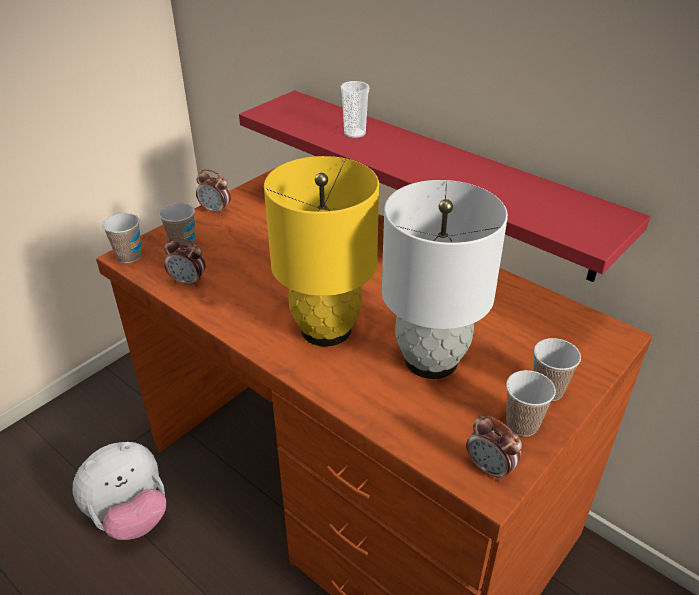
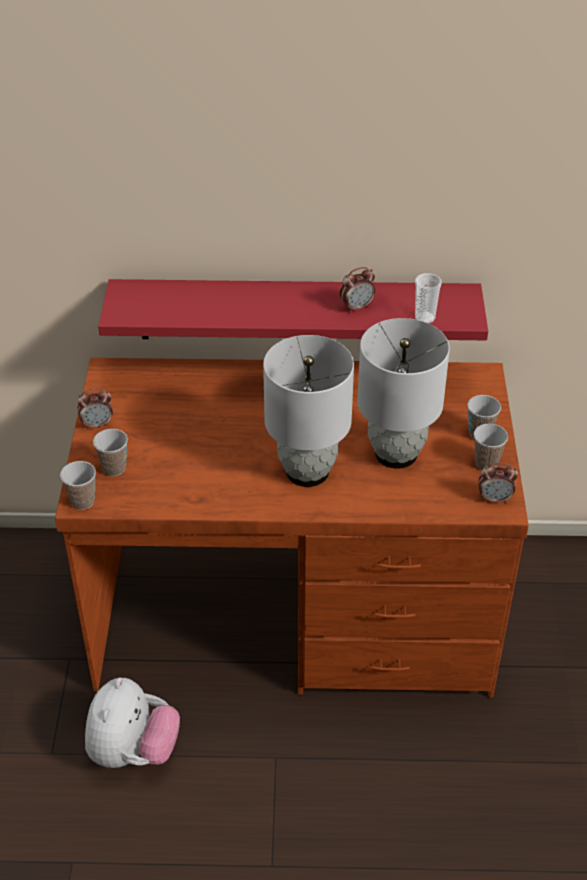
camera: 40 degrees left, 5 degrees up
(188, 282) = (162, 494): alarm clock -> alarm clock (357, 307)
(326, 329) = (307, 471): yellow table lamp -> white table lamp
(354, 134) = (220, 303): cup -> cup (424, 318)

